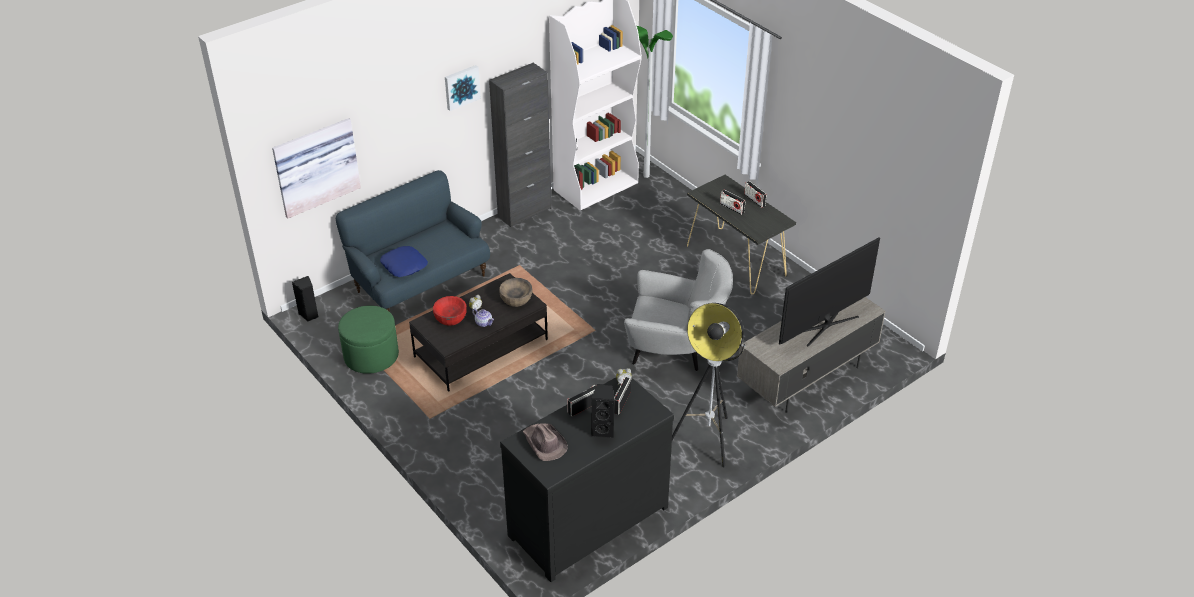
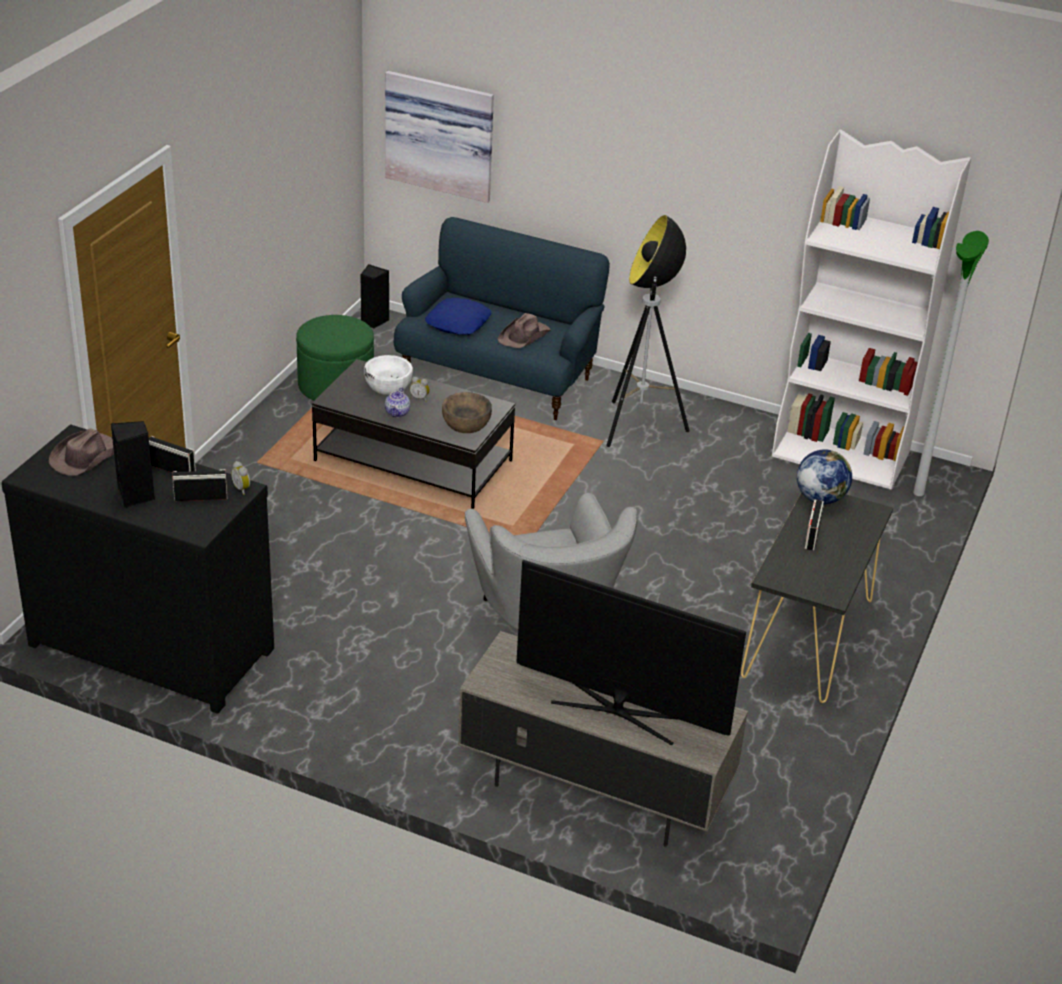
camera: 60 degrees right, 5 degrees down
(441, 244) = (525, 336): none -> brown hat
(450, 317) = (388, 385): red bowl -> white bowl
(461, 87) = (672, 156): picture -> none
(524, 212) = (718, 412): black cabinet -> none
(703, 193) = (820, 498): none -> globe
(708, 440) = (377, 717): floor lamp -> floor lamp (639, 427)
(754, 200) = (856, 553): radio -> none

